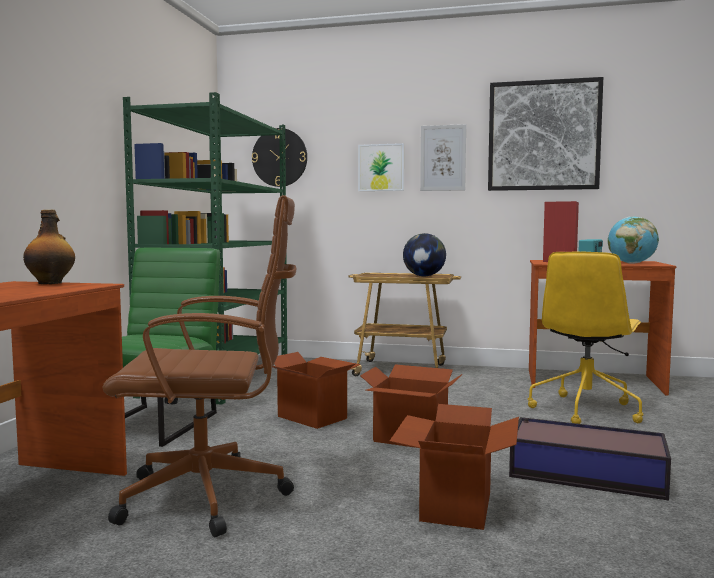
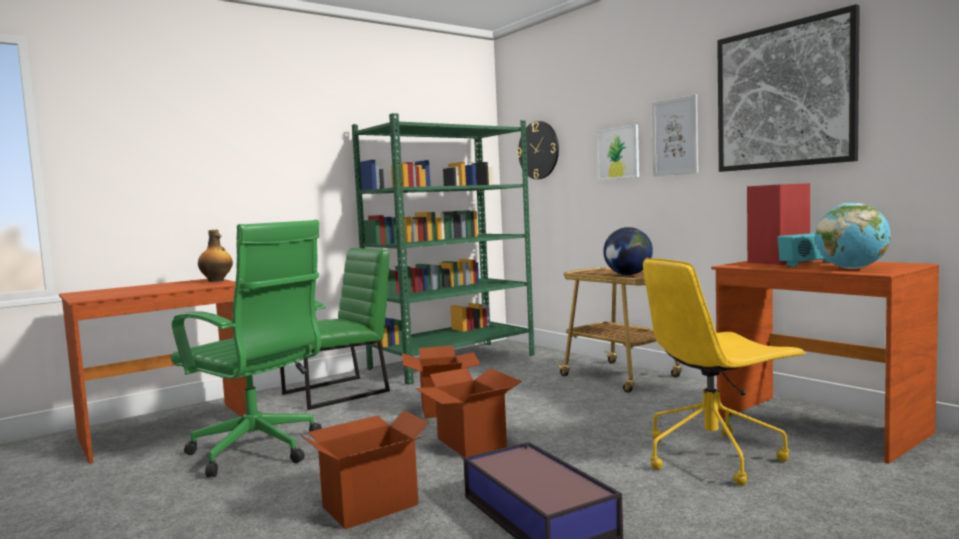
camera: 40 degrees right, 0 degrees up
(212, 497) = (260, 451): brown office chair -> green office chair

